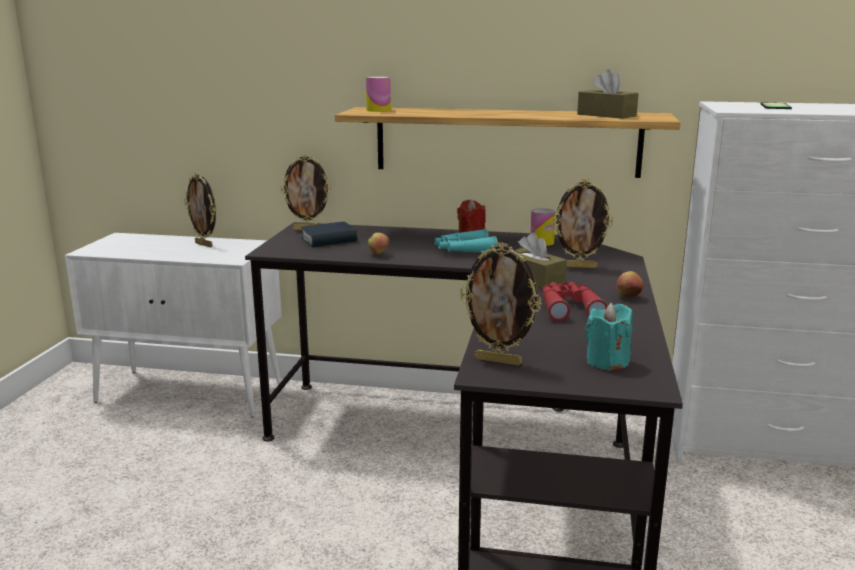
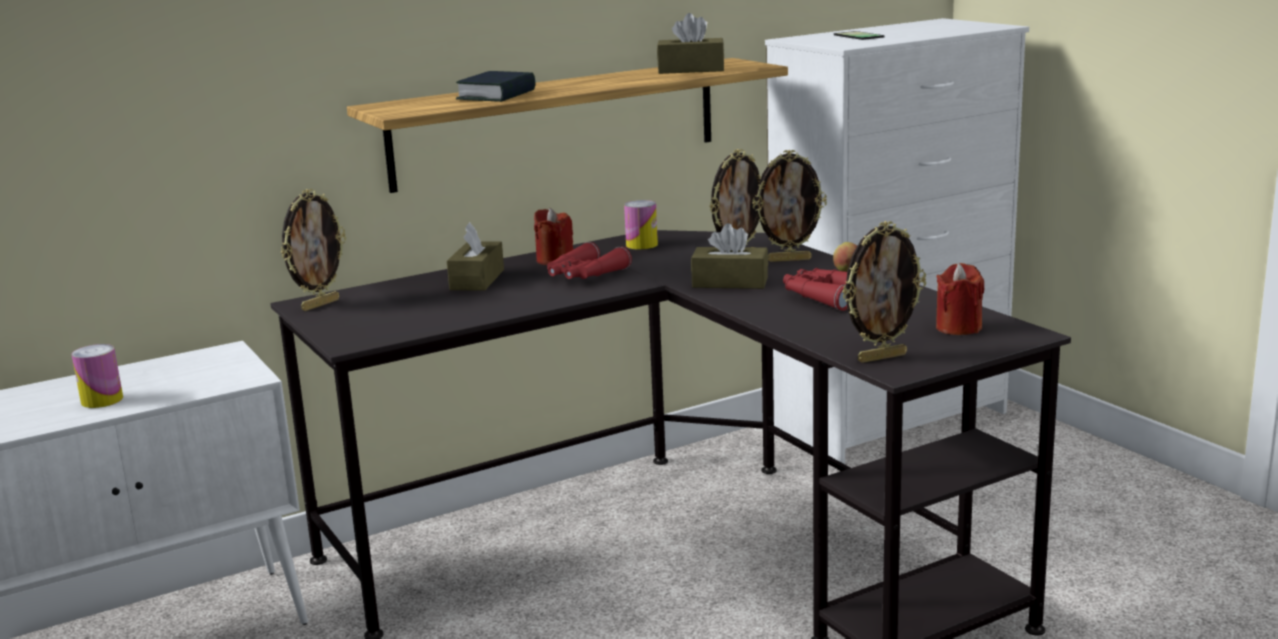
camera: 40 degrees left, 0 degrees up
(205, 244) = (144, 375): picture frame -> picture frame (789, 260)
(329, 240) = (391, 309): book -> book (497, 95)
(378, 110) = (410, 105): can -> can (102, 400)
(378, 254) = (501, 306): apple -> none
(405, 237) = (477, 280): none -> brown tissue box
(464, 250) = (584, 275): turquoise binoculars -> red binoculars
(607, 362) = (958, 328): turquoise candle -> red candle

